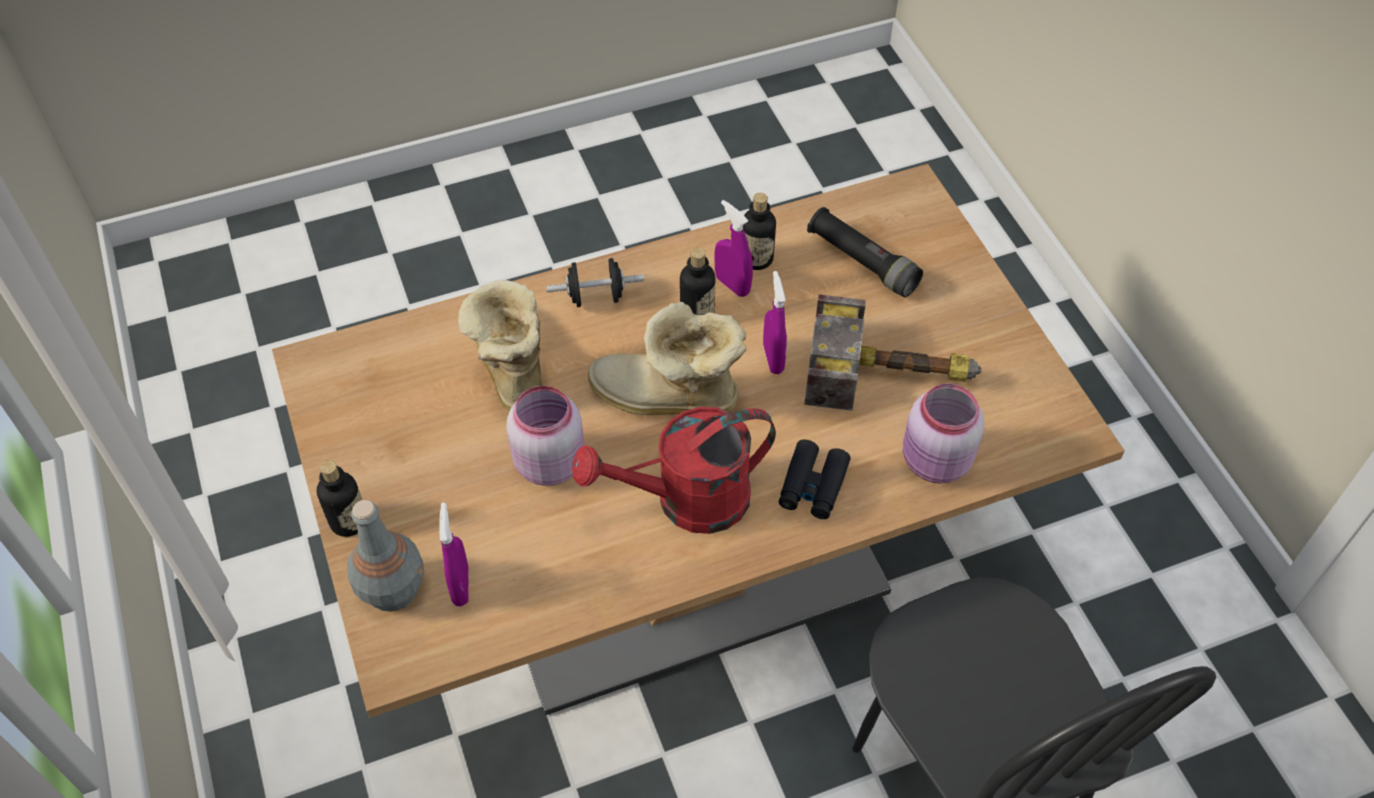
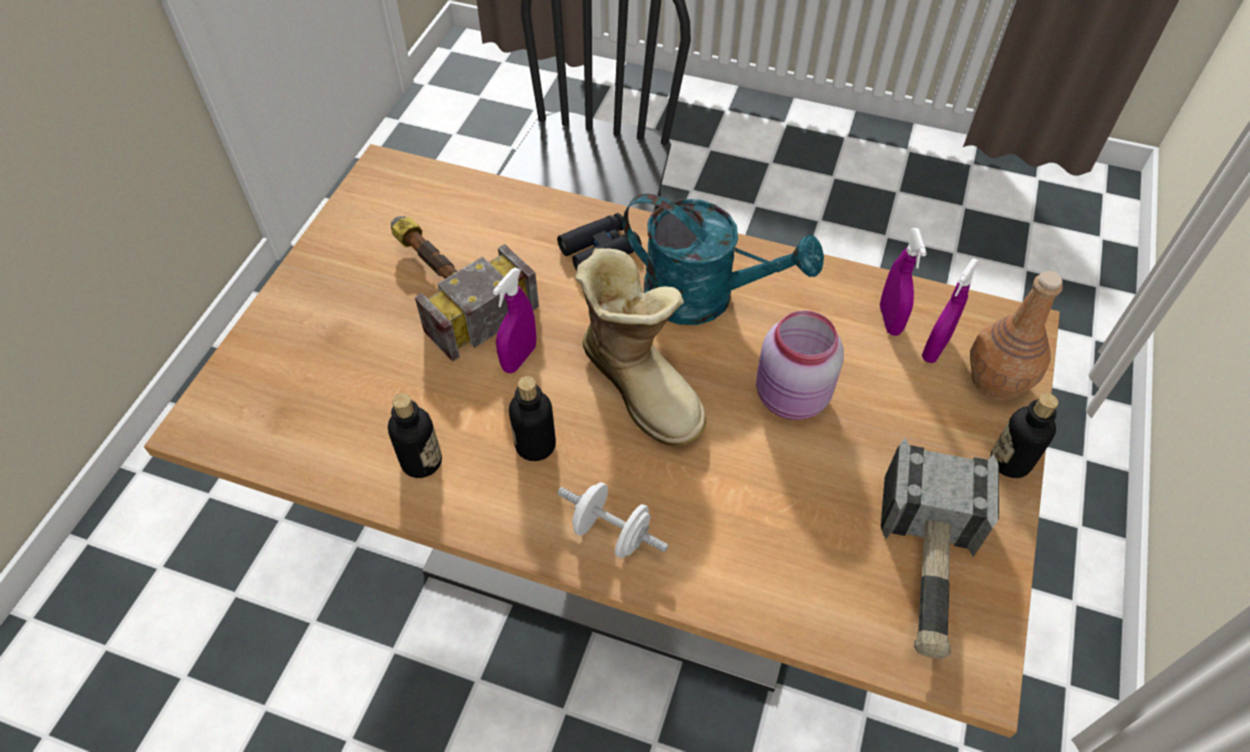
camera: 140 degrees left, 0 degrees up
(374, 406) = (927, 566): none -> hammer
(392, 588) = (996, 381): grey bottle -> brown bottle
(509, 367) = (760, 514): boot -> none
(596, 297) = (611, 533): black dumbbell -> white dumbbell
(686, 501) = (704, 298): red watering can -> turquoise watering can
(732, 285) = (474, 450): purple spray bottle -> purple spray bottle (890, 320)
(862, 262) = (340, 389): black flashlight -> none
(935, 463) = (498, 211): pink jar -> none

